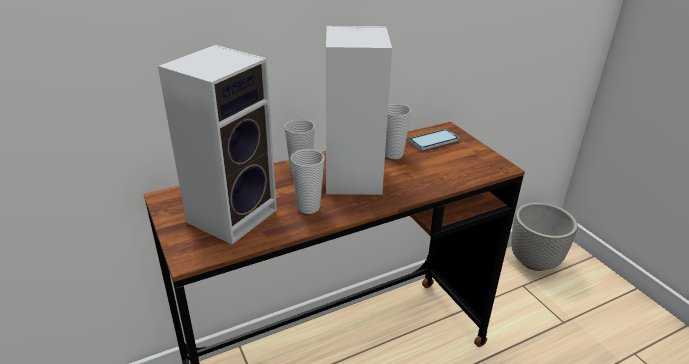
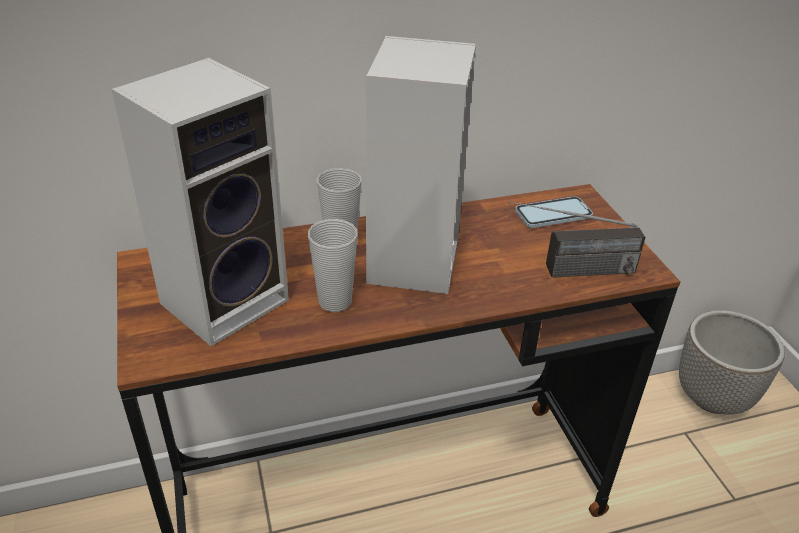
camera: 10 degrees right, 5 degrees up
(393, 154) = (485, 230): cup -> none
(454, 173) = (568, 271): none -> radio

